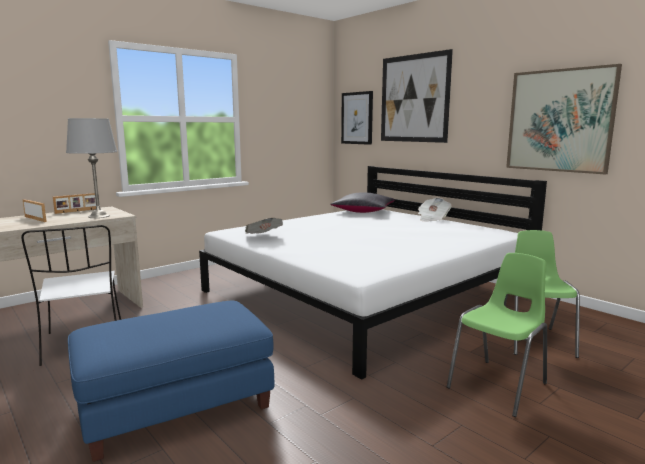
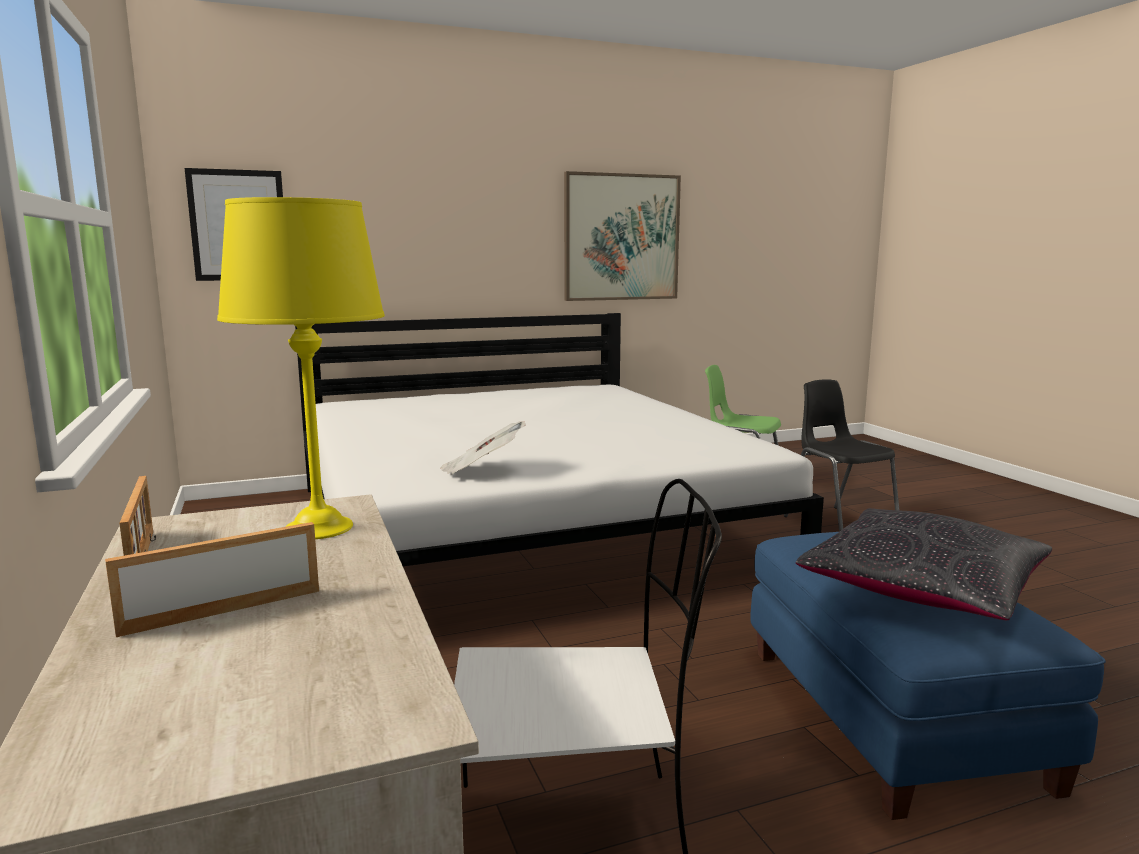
camera: 70 degrees left, 0 degrees up
(98, 216) = (318, 528): grey table lamp -> yellow table lamp
(363, 211) = (358, 408): black pillow -> black pillow (922, 589)
(414, 98) = (388, 194): picture -> none
(432, 219) = (482, 393): newspaper -> none
(499, 386) = (839, 524): green chair -> black chair

